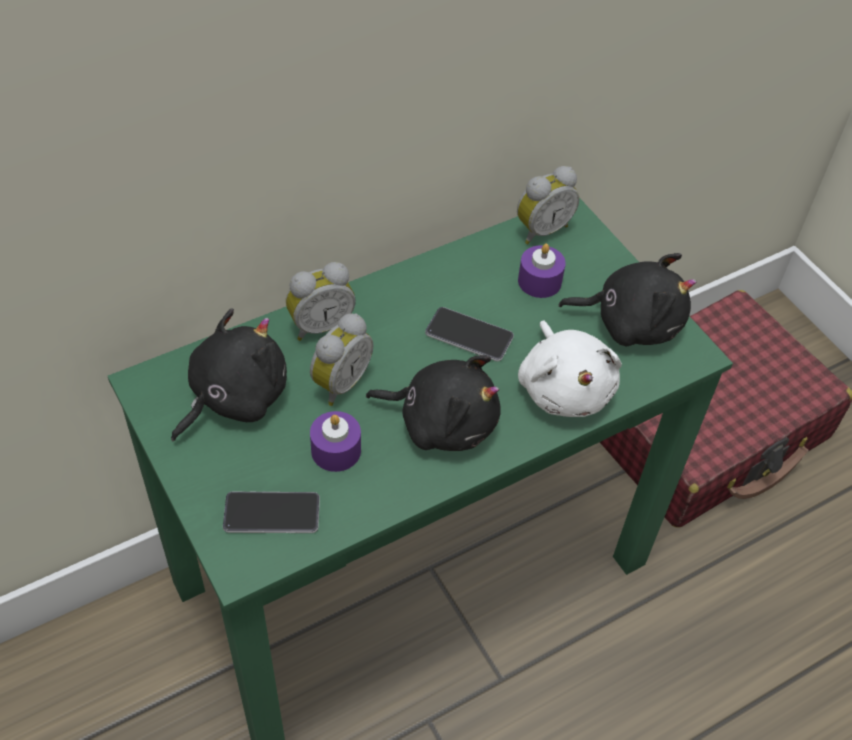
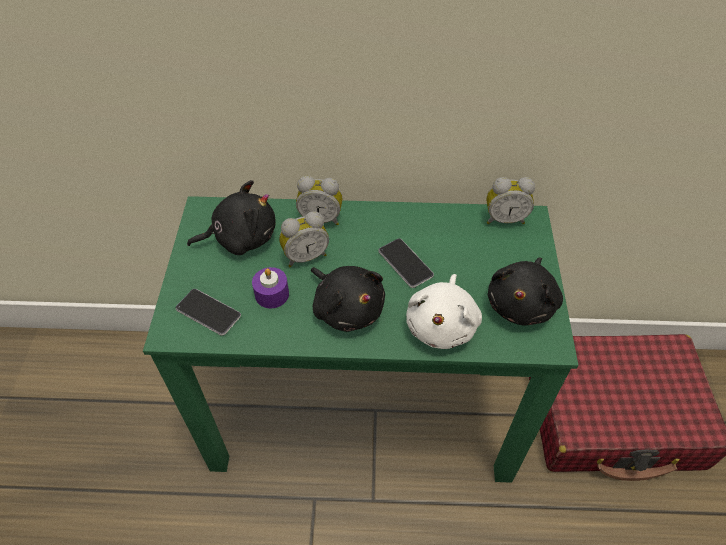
camera: 35 degrees right, 0 degrees up
(539, 281) = (478, 250): purple candle -> none
(630, 322) = (521, 303): black plush toy -> black plush toy turned 75 degrees clockwise

